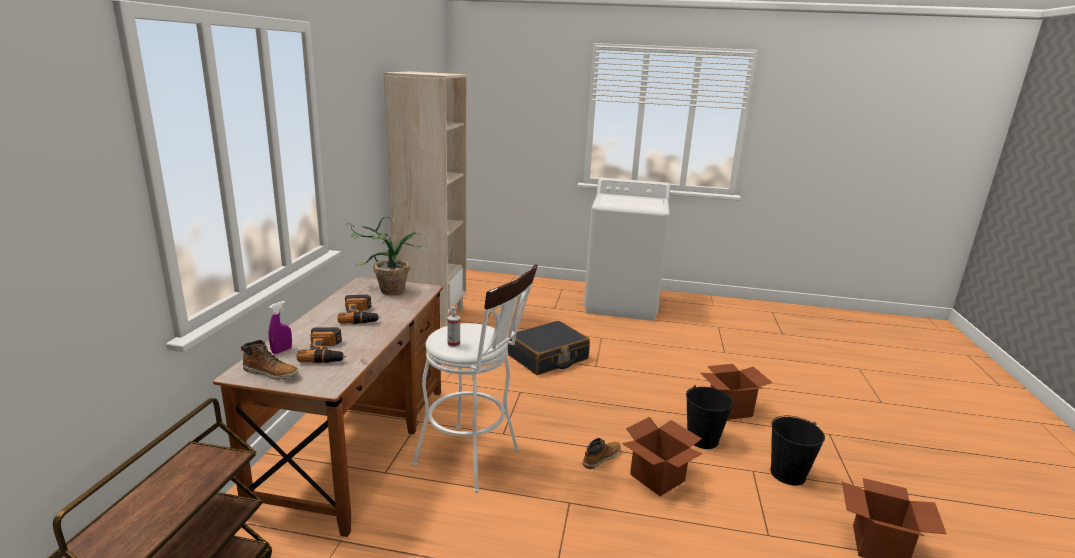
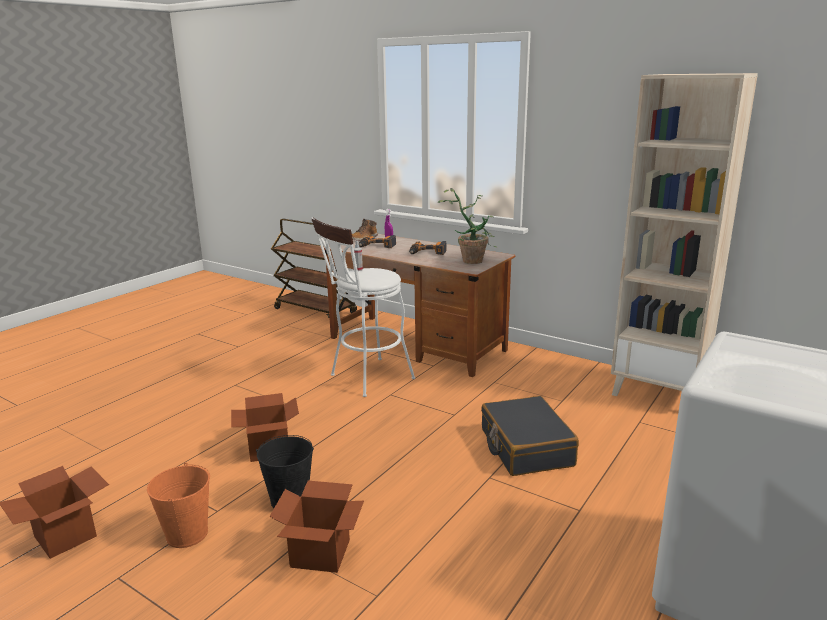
camera: 115 degrees right, 0 degrees up
(601, 458) = (319, 430): boot -> none
(788, 474) = (186, 534): black bucket -> orange bucket

